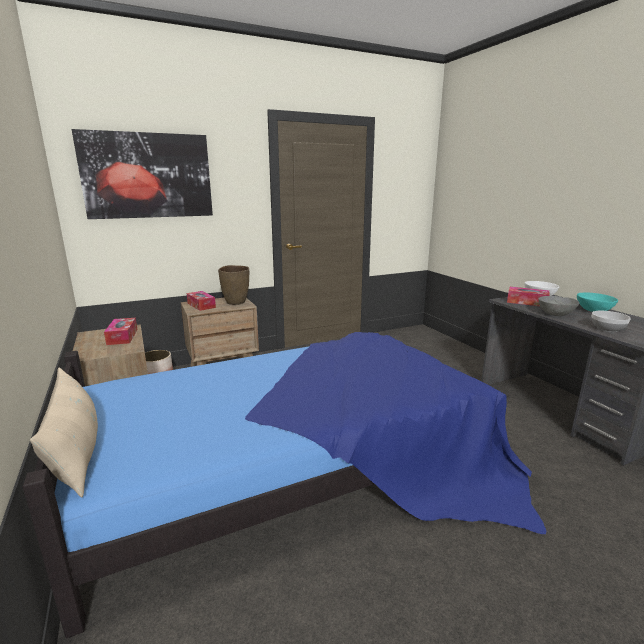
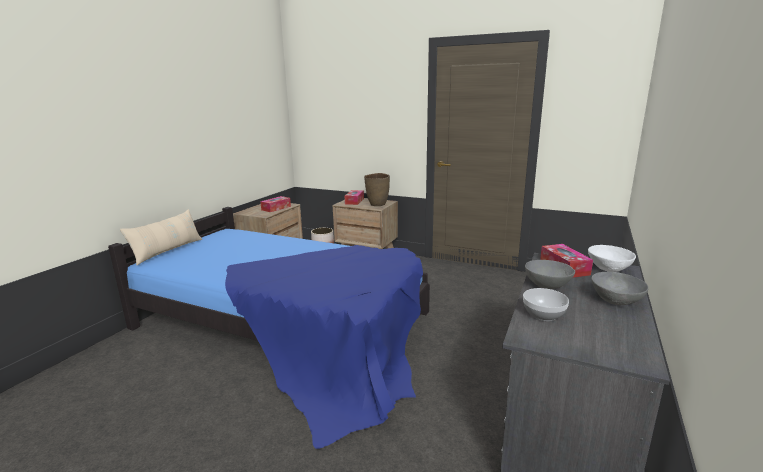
camera: 50 degrees right, 0 degrees up
(148, 176) = (337, 99): picture -> none
(594, 310) = (616, 300): turquoise bowl -> grey bowl

